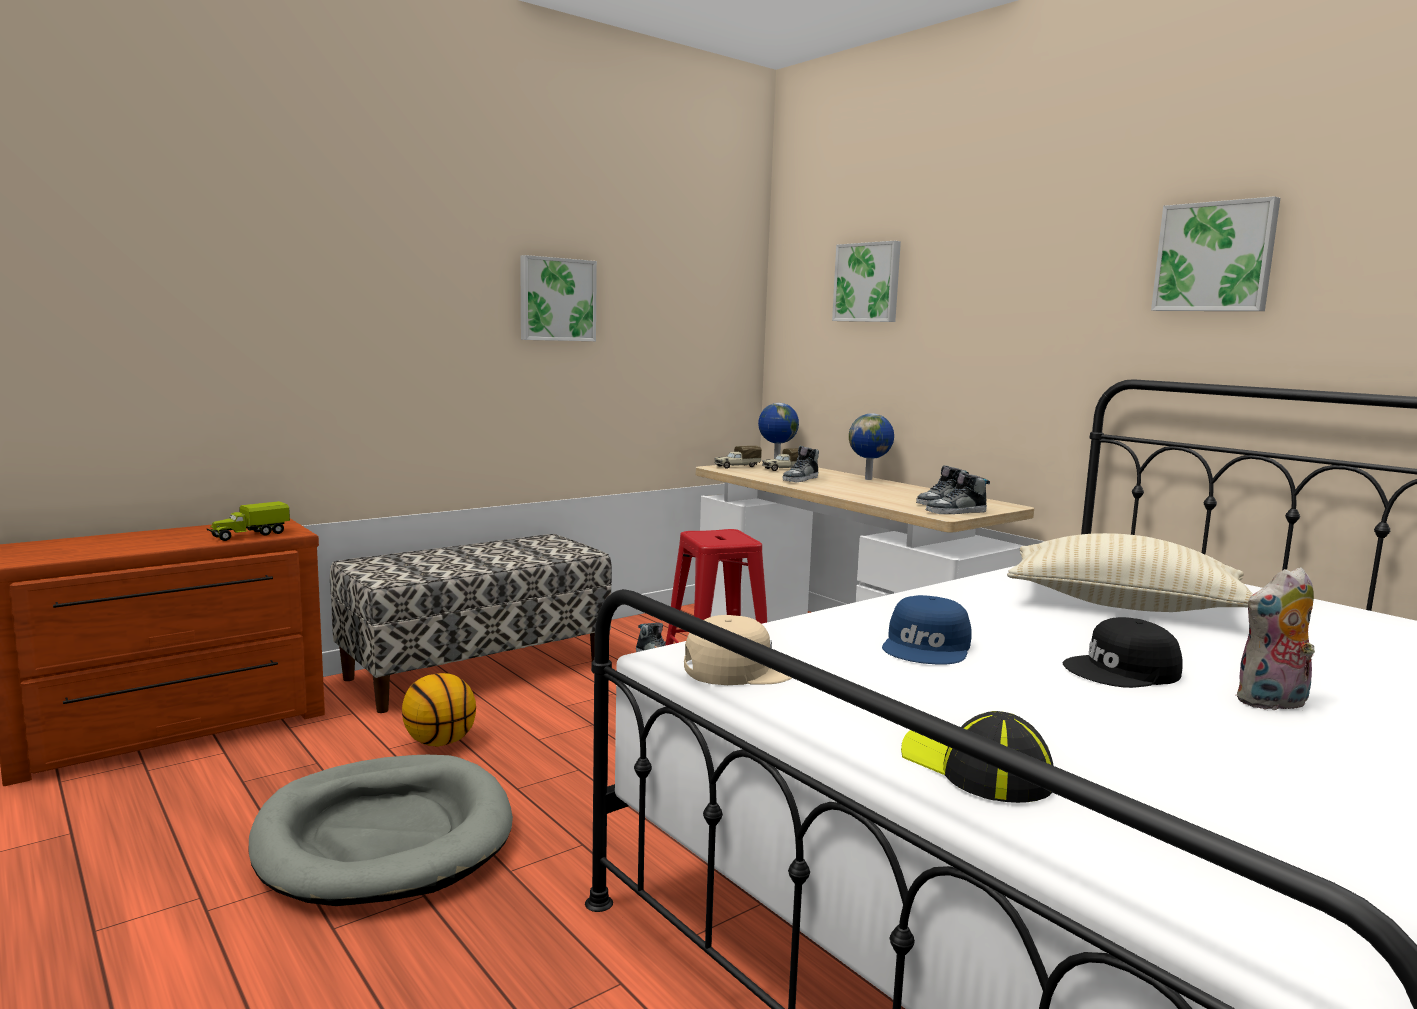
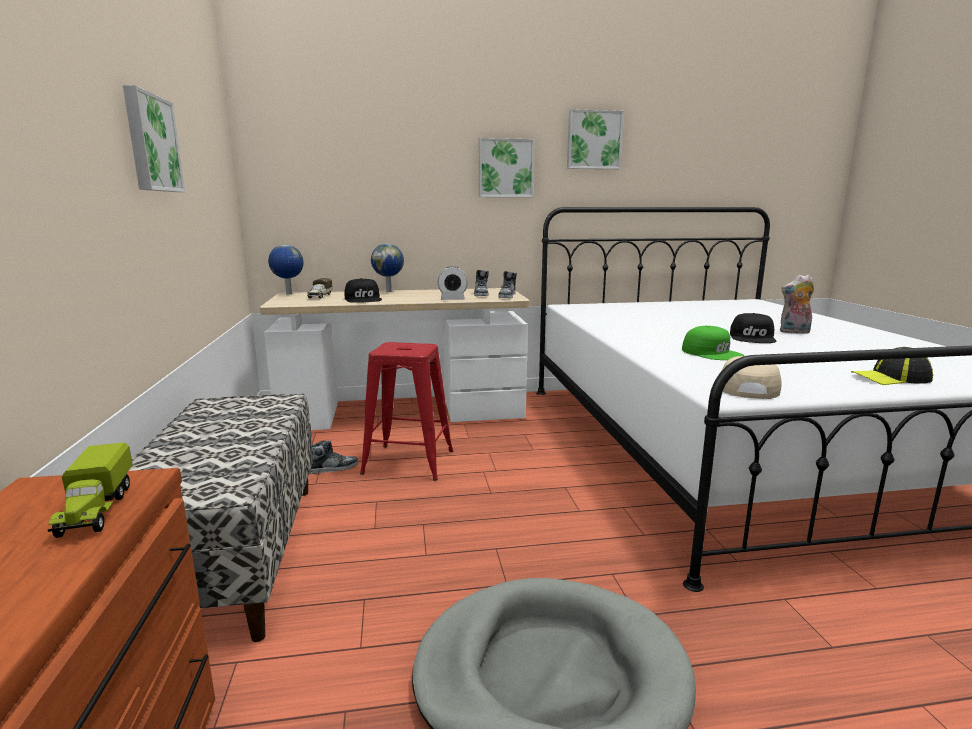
camera: 60 degrees left, 5 degrees up
(439, 742) = (380, 610): basketball -> none
(736, 466) = (285, 301): toy truck -> none
(800, 479) = (364, 299): shoe -> black cap
(868, 282) = (353, 145): picture -> picture (505, 168)
(872, 499) = (452, 299): none -> alarm clock
(928, 647) = (712, 353): blue cap -> green cap
(1124, 605) = (653, 319): beige pillow -> none
(1272, 703) = (794, 332): plush toy -> plush toy turned 75 degrees clockwise

